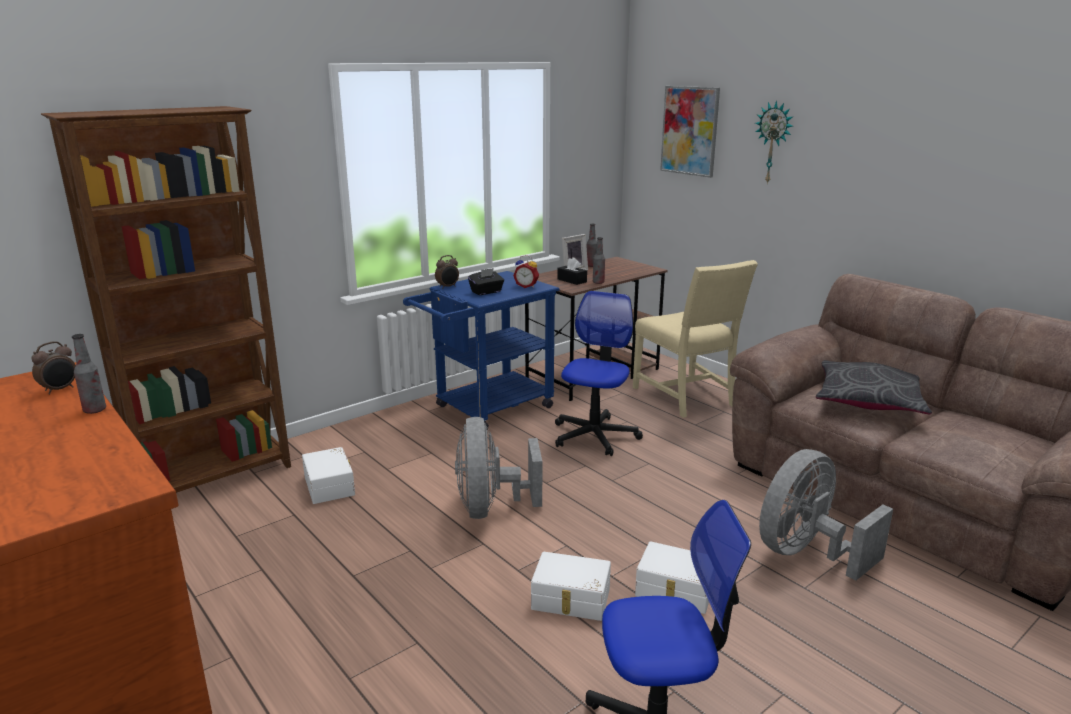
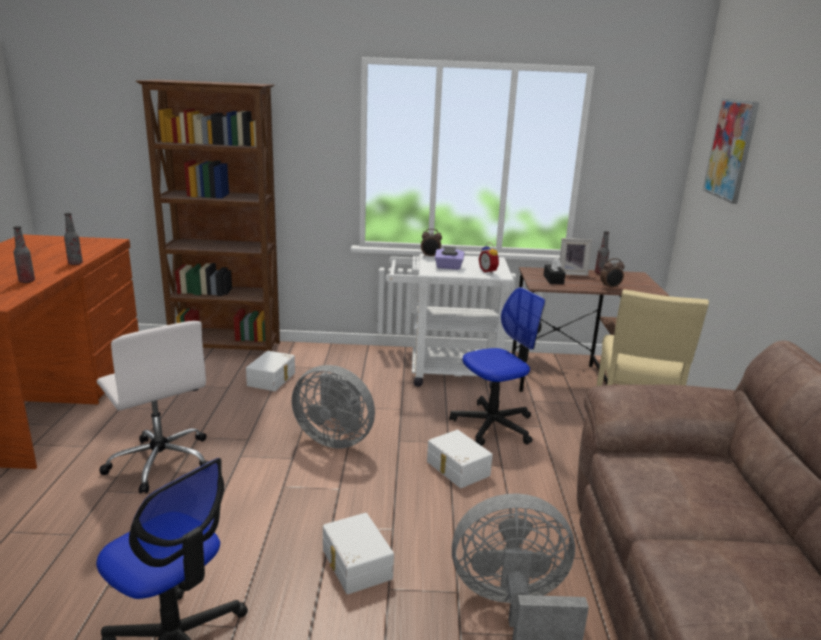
camera: 40 degrees right, 0 degrees up
(60, 389) = (89, 249): alarm clock -> alarm clock (610, 287)
(356, 618) = (161, 461): none -> white office chair
(486, 292) = (448, 267): black tissue box -> purple tissue box
(486, 409) = (445, 372): blue cart -> white cart
(490, 508) = (335, 438): grey fan -> grey fan turned 105 degrees counterclockwise
(570, 599) = (280, 524): white storage box -> white storage box (457, 469)
(598, 282) = (572, 287): bottle -> bottle (27, 281)
(773, 142) = (786, 170): wall clock -> none
(869, 399) = (697, 488): grey pillow -> none

